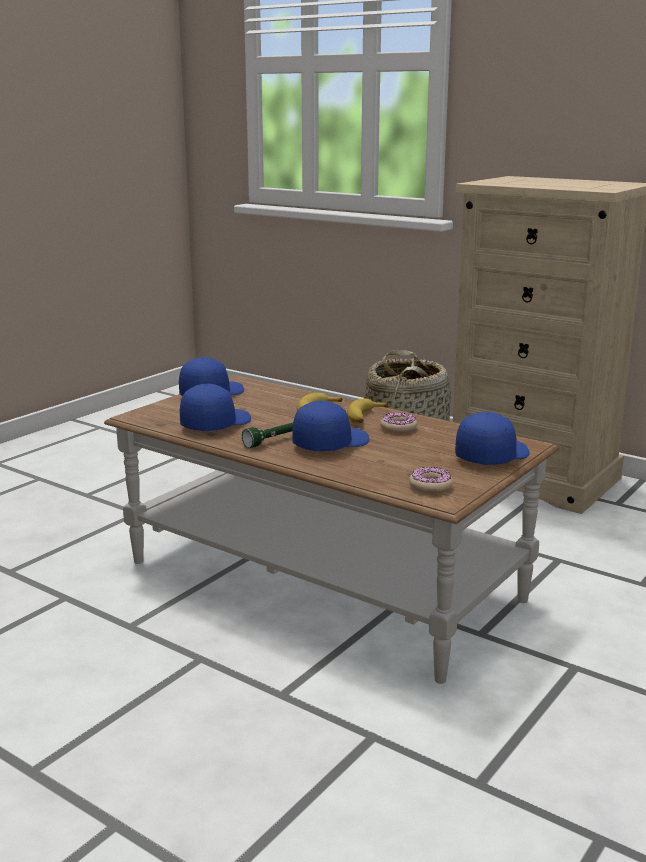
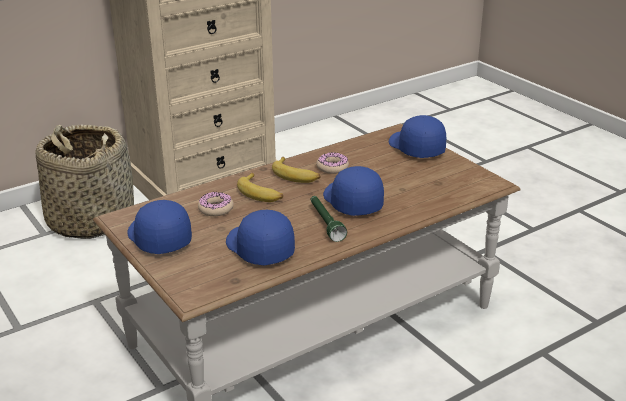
camera: 70 degrees left, 10 degrees up
(430, 486) = (465, 182): donut -> donut (216, 209)

